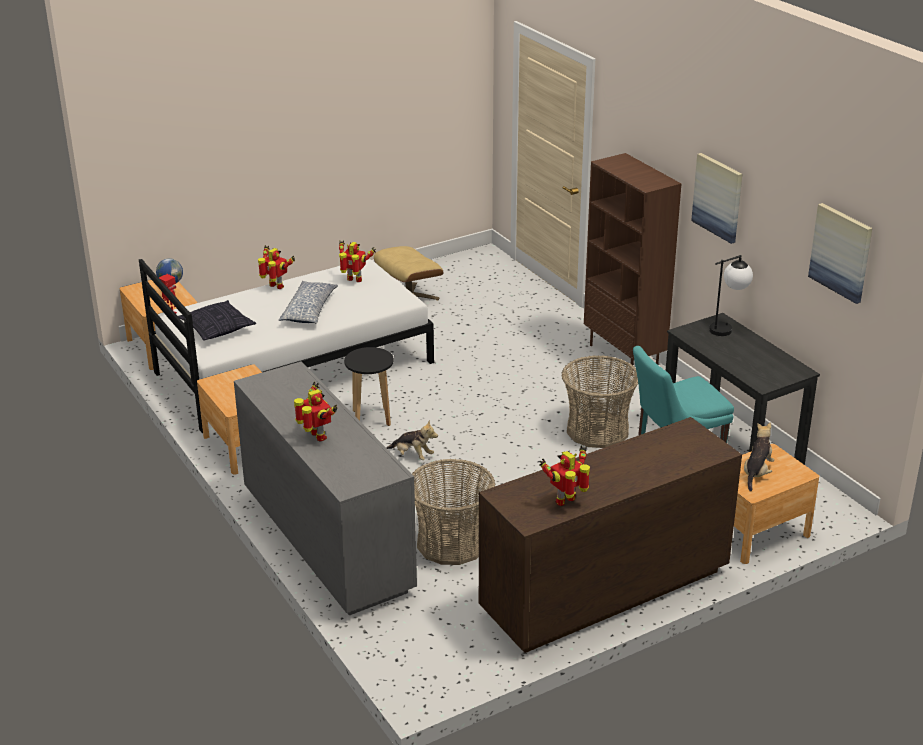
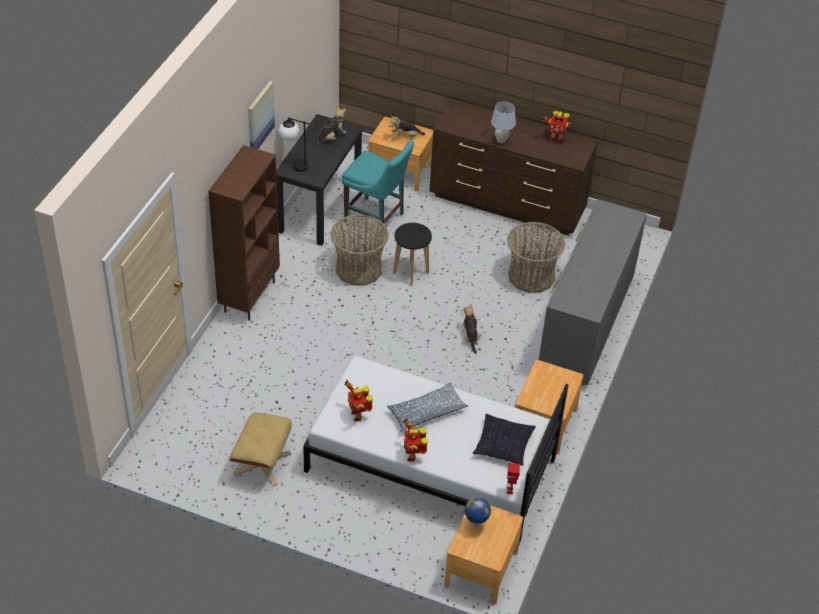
camera: 130 degrees left, 15 degrees up
(317, 437) = (608, 252): toy robot -> none
(371, 418) = (451, 381): black stool -> black stool (411, 273)
(612, 456) = (501, 140): none -> white table lamp
(758, 366) = (332, 137): none -> plush toy
(841, 252) = (314, 38): picture -> none

